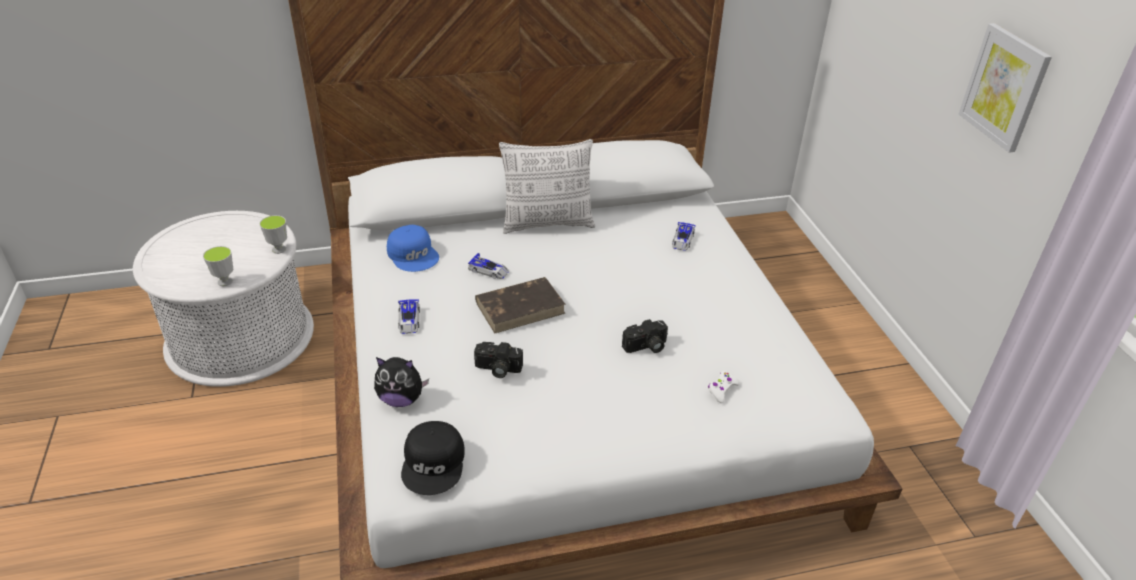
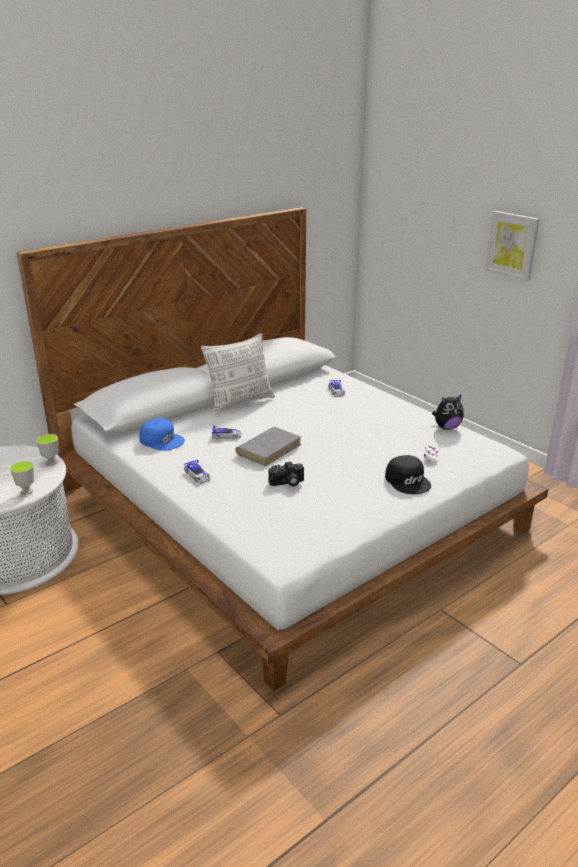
camera: 25 degrees left, 10 degrees down
(401, 399) = (236, 517): plush toy -> plush toy (446, 427)
(434, 463) = (295, 541): black cap -> black cap (408, 480)
(520, 307) = (269, 448): brown book -> grey book
(646, 347) = (367, 448): camera -> none

